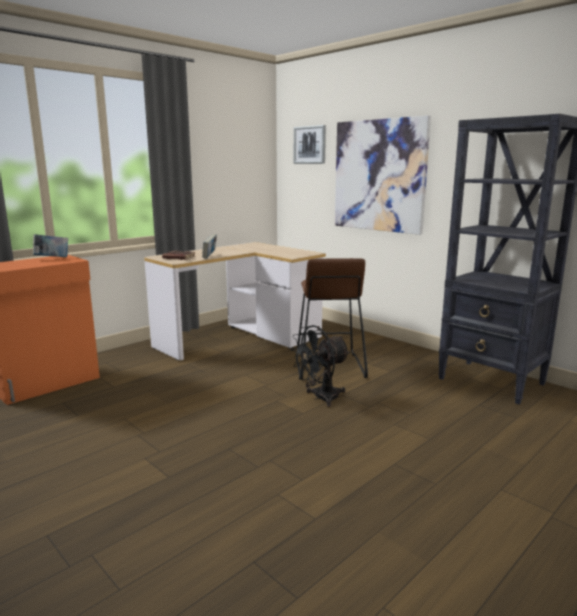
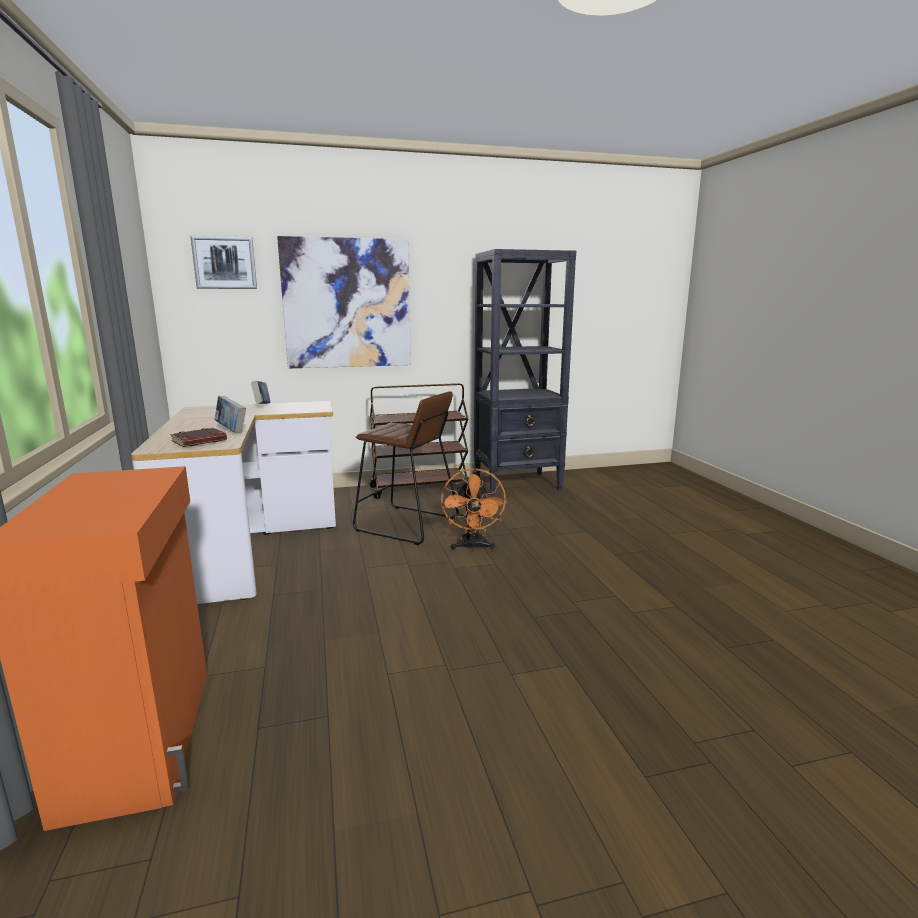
camera: 60 degrees left, 0 degrees up
(52, 258) = (96, 483): book -> book (262, 406)
(320, 398) = (472, 547): black fan -> orange fan
(404, 351) = (419, 489): none -> brown cart

